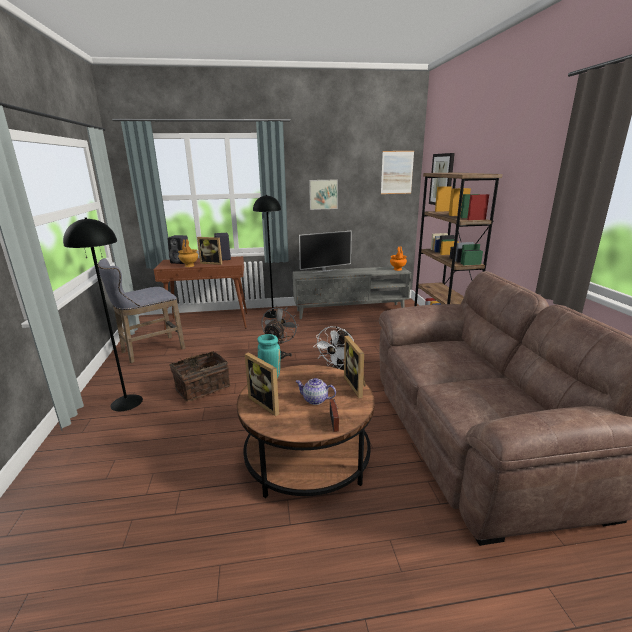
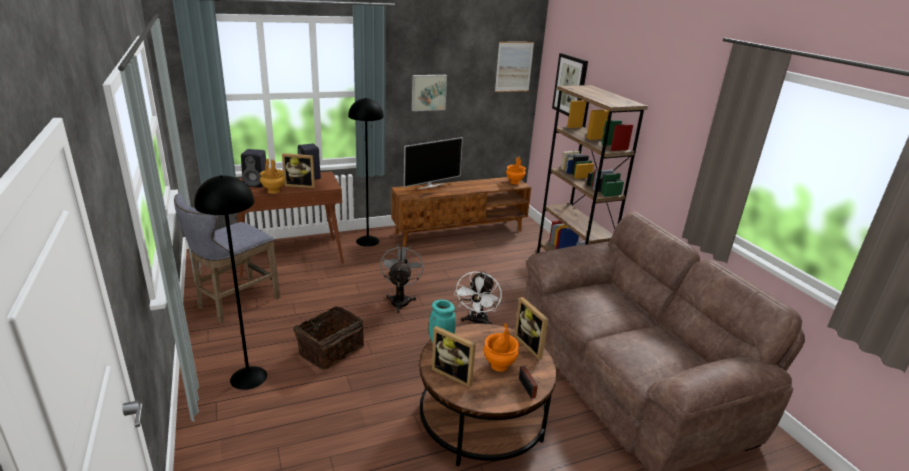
camera: 15 degrees left, 5 degrees up
(315, 400) = (499, 366): teapot -> orange vase
(350, 311) = (460, 232): grey tv stand -> brown tv stand

